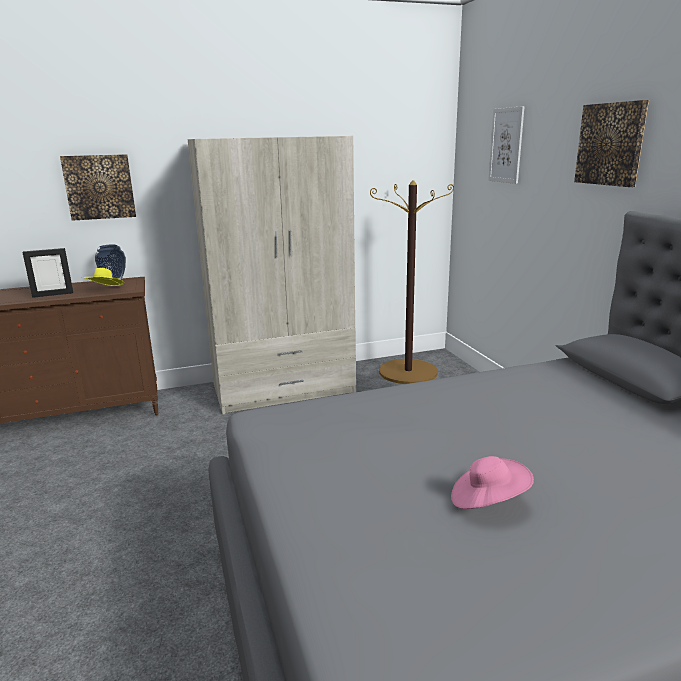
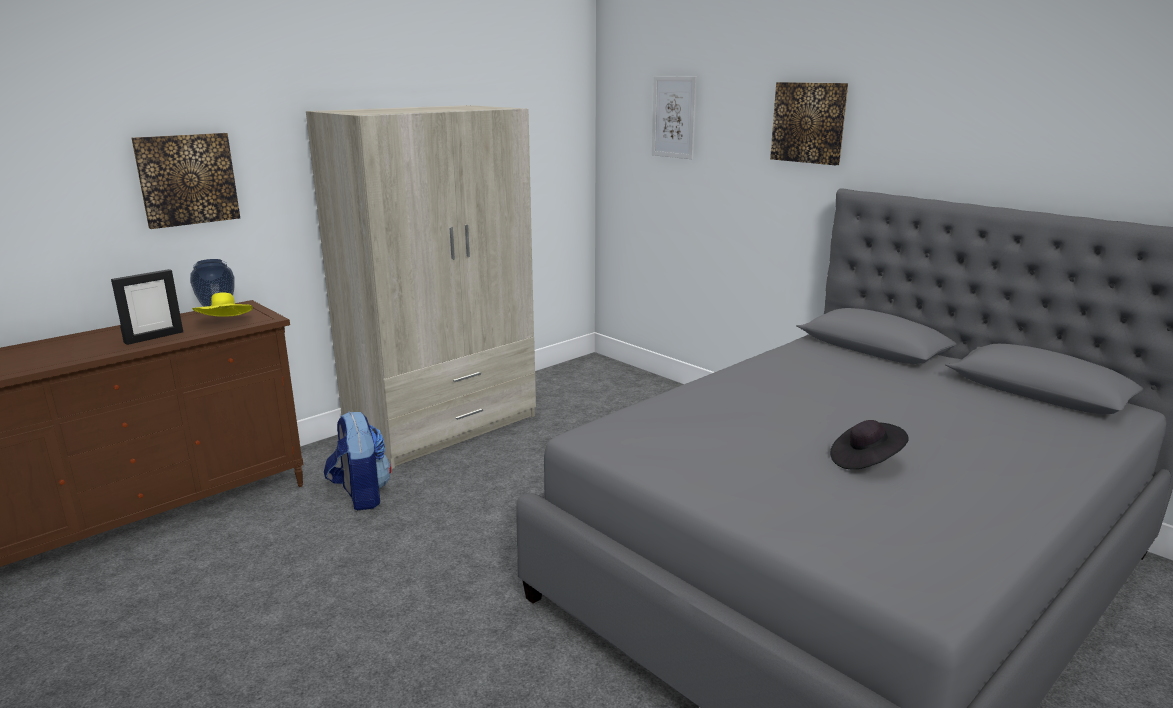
camera: 25 degrees left, 0 degrees up
(185, 430) = (360, 495): none -> backpack
(408, 372) = (575, 384): brown clothes rack -> none
(487, 501) = (865, 461): pink hat -> black hat

